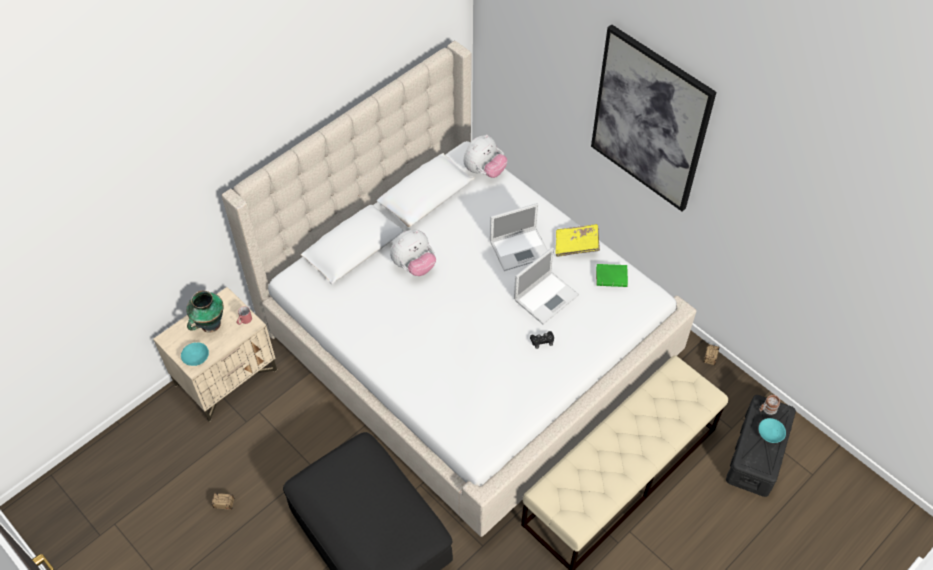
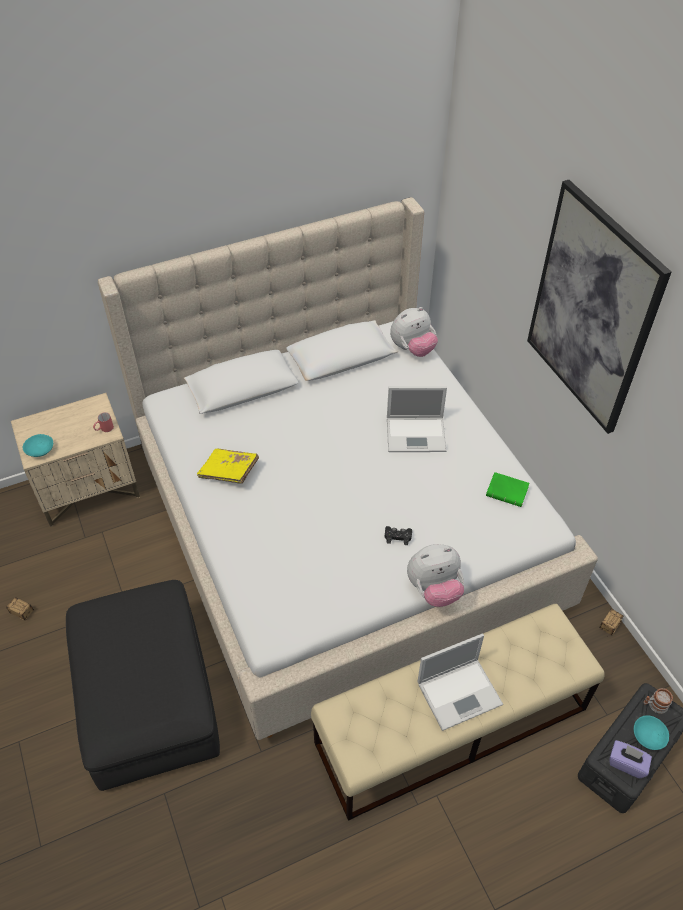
camera: 20 degrees right, 5 degrees down
(210, 325) = (70, 423): vase -> none
(414, 266) = (295, 421): plush toy -> plush toy (434, 589)
(547, 296) = (424, 491): laptop -> laptop (460, 693)
(576, 245) = (481, 448): yellow book -> yellow book (229, 472)
(761, 459) = (626, 763): none -> purple tissue box

